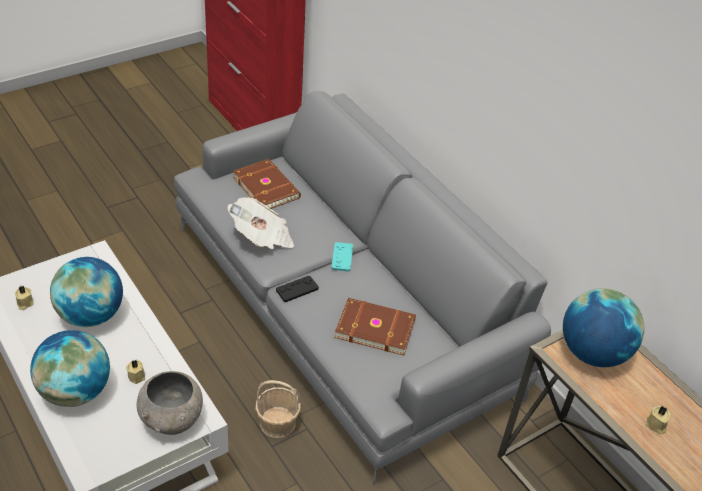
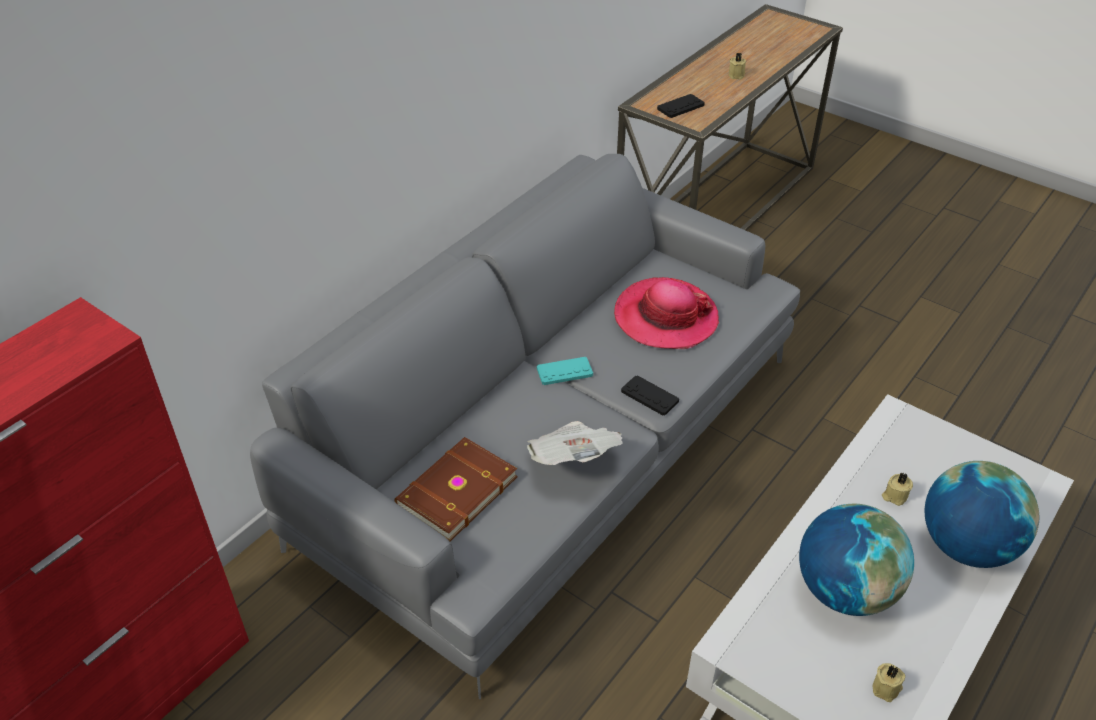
camera: 105 degrees left, 0 degrees up
(172, 420) = (923, 439): grey bowl -> none
(277, 423) = (763, 455): basket -> none
(375, 327) = (665, 317): brown book -> hat
(592, 353) = (680, 107): globe -> black game controller

